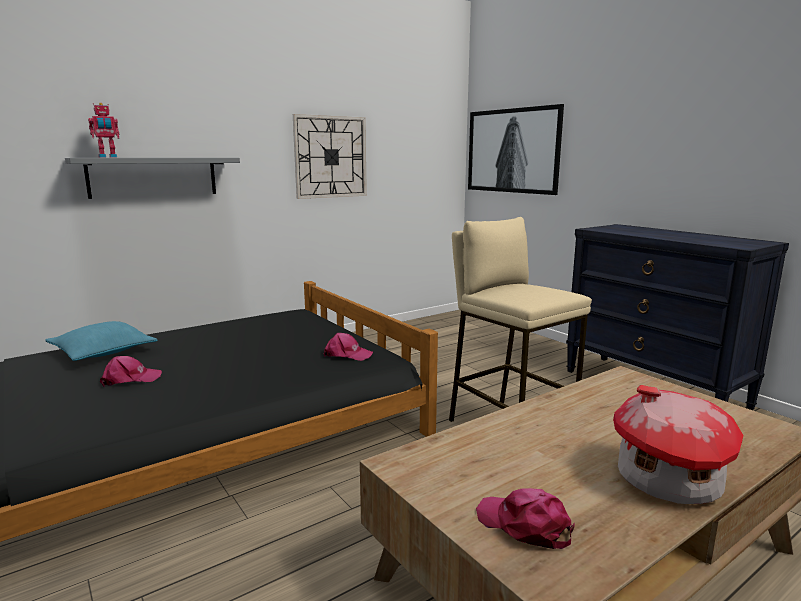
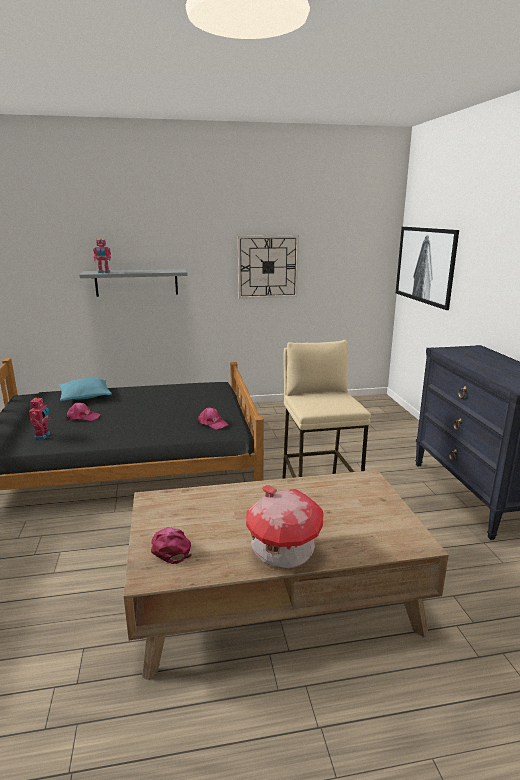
camera: 25 degrees right, 5 degrees up
(82, 418) = (43, 436): none -> toy robot

